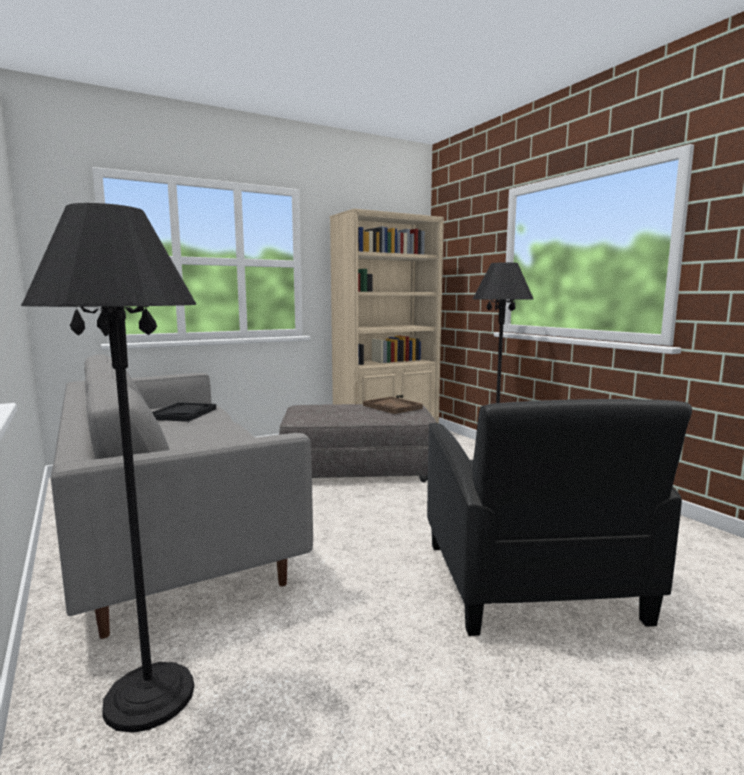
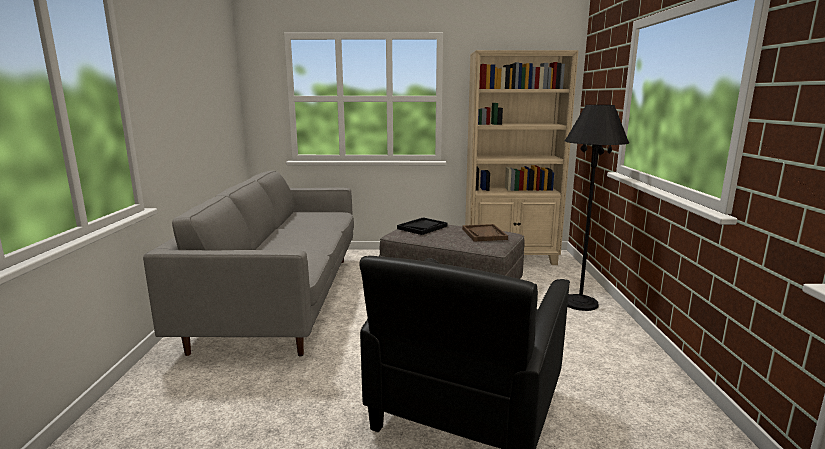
camera: 30 degrees right, 5 degrees up
(149, 696) = (175, 394): black floor lamp -> none
(183, 414) = (316, 219): black tray -> black tray (422, 227)

